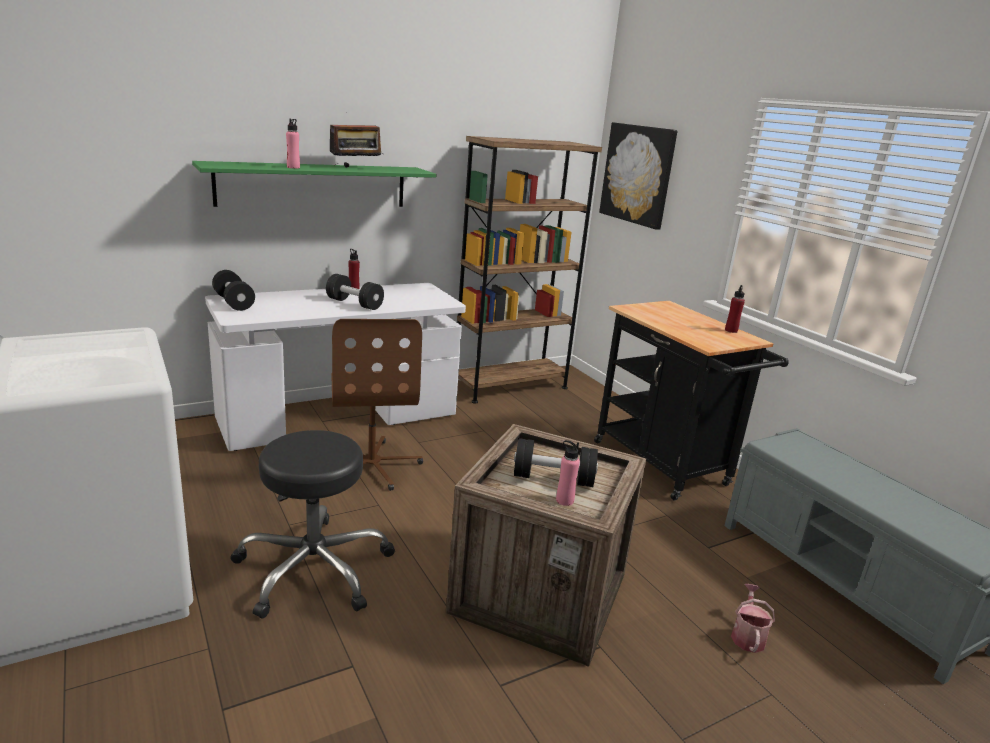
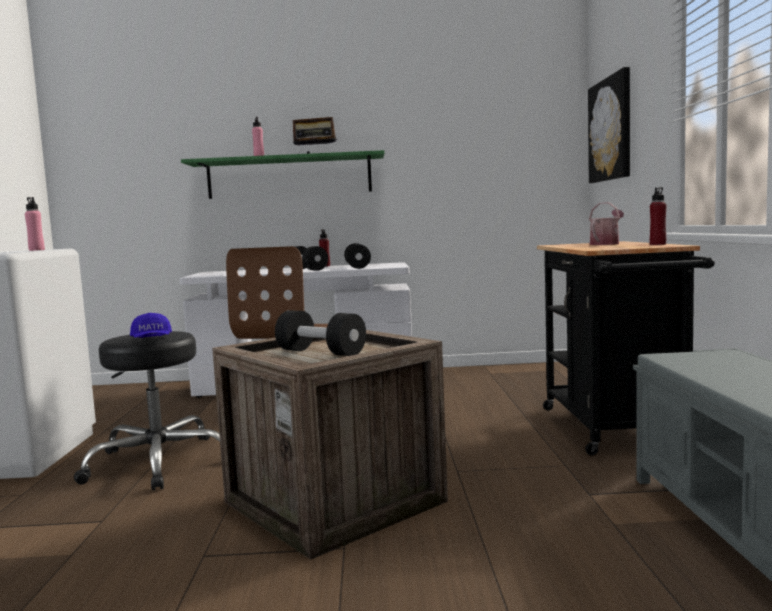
camera: 30 degrees right, 15 degrees down
(234, 302) = (214, 272): black dumbbell -> black dumbbell (357, 267)
(331, 459) = (152, 340): none -> blue cap
(510, 386) = (498, 371): brown bookcase -> none
(564, 500) = (304, 361): pink bottle -> pink bottle (36, 250)
(747, 635) = (546, 570): watering can -> watering can (606, 244)

